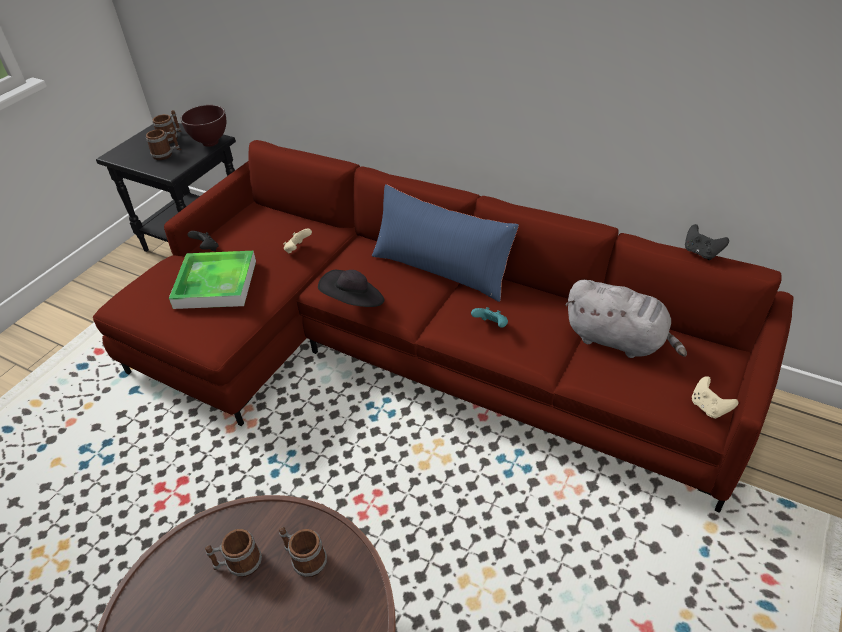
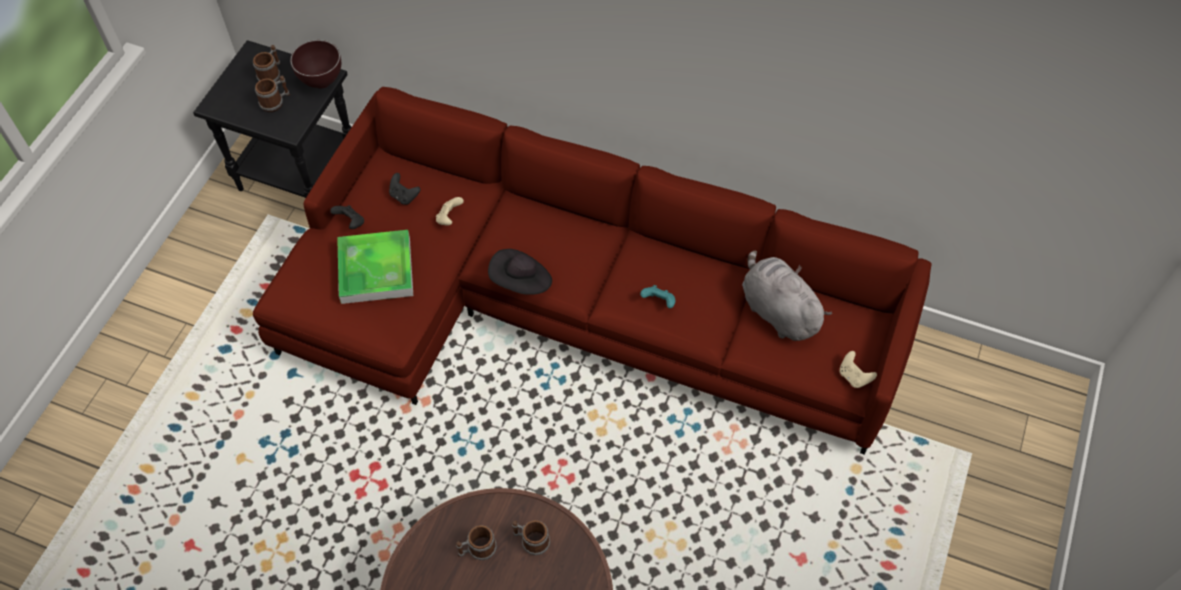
camera: 10 degrees left, 15 degrees up
(441, 268) = (602, 233): blue pillow -> none
(619, 340) = (777, 310): grey plush toy -> grey plush toy turned 150 degrees counterclockwise
(701, 253) = (850, 233): black game controller -> black game controller (404, 196)

